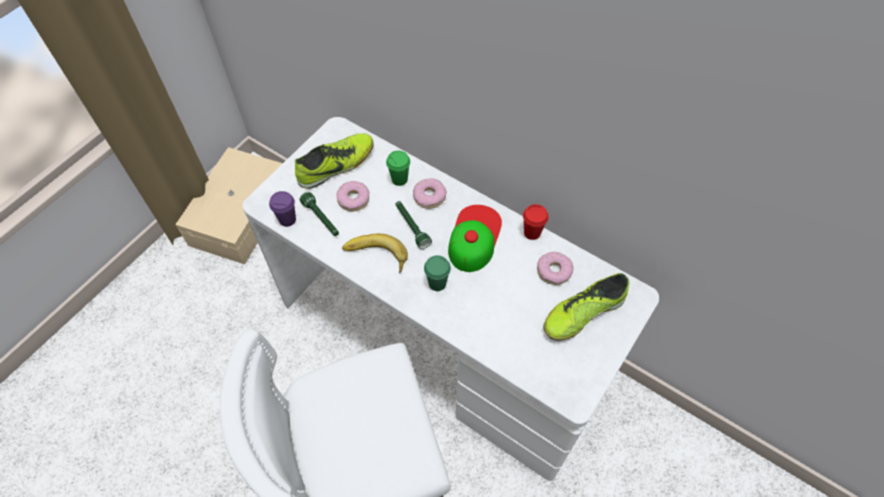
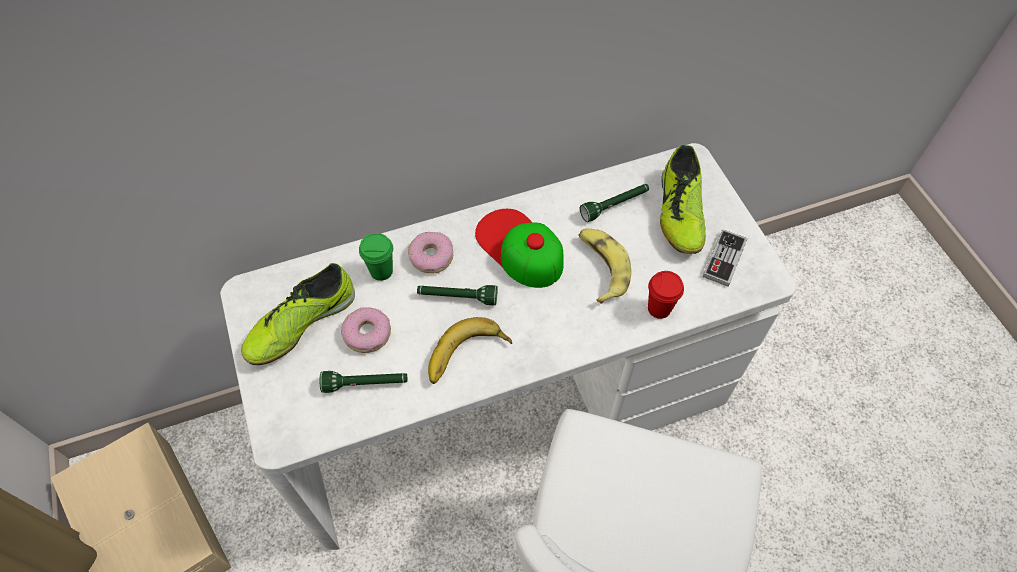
camera: 55 degrees left, 0 degrees up
(287, 219) = (333, 423): purple cup -> none
(336, 165) = (301, 324): shoe -> shoe turned 135 degrees counterclockwise
(437, 283) = (550, 316): green cup -> none
(497, 291) = (601, 267): none -> banana
(532, 232) = (555, 195): red cup -> red cup (659, 308)
(554, 271) = (615, 206): donut -> green flashlight
(567, 362) = (724, 259): none -> game controller

